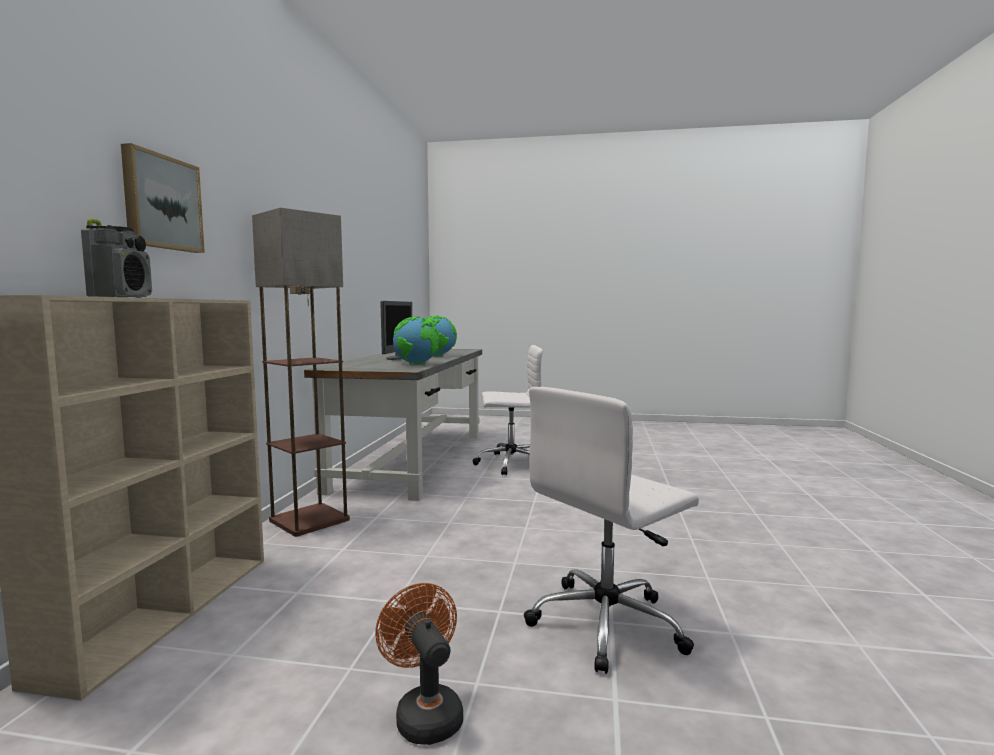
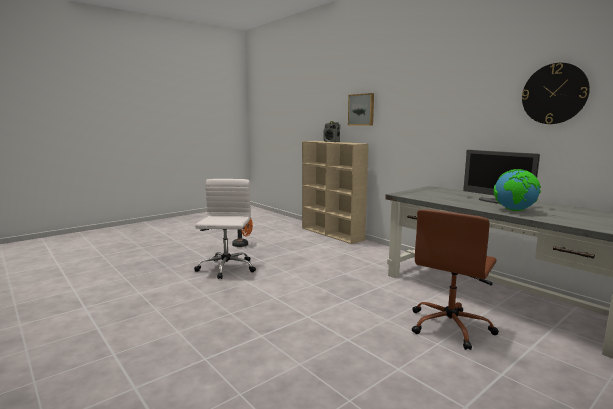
camera: 130 degrees right, 5 degrees up
(309, 520) = (387, 254): floor lamp -> none
(363, 242) = (554, 94): none -> wall clock
(417, 364) = (432, 198): globe -> none
(509, 463) = (450, 326): white office chair -> brown office chair

